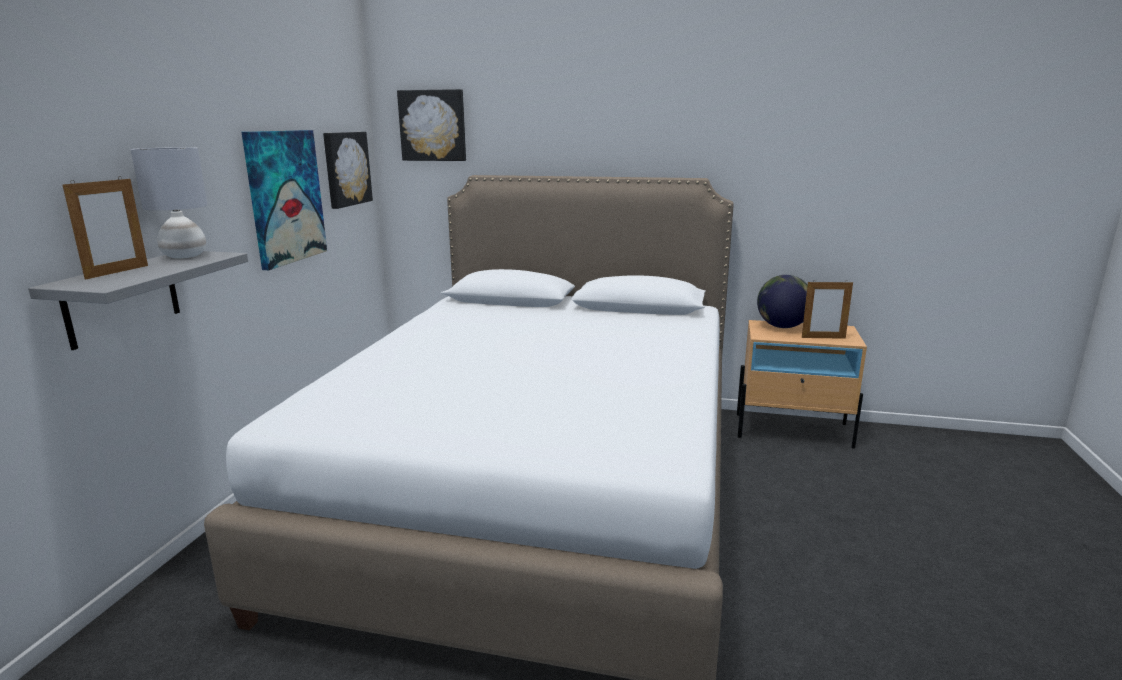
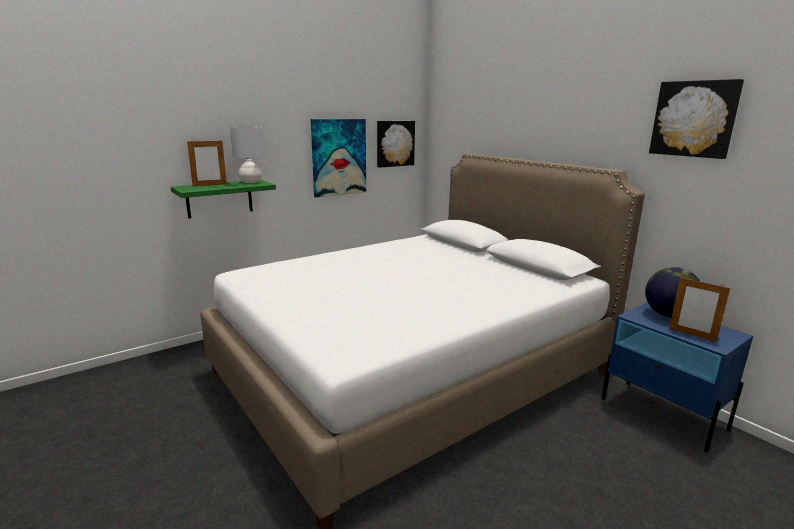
camera: 40 degrees right, 0 degrees up
(122, 298) = (219, 198): grey shelf -> green shelf
(433, 125) = (454, 118): picture -> picture (694, 119)
(793, 430) = (663, 414): beige nightstand -> blue nightstand

